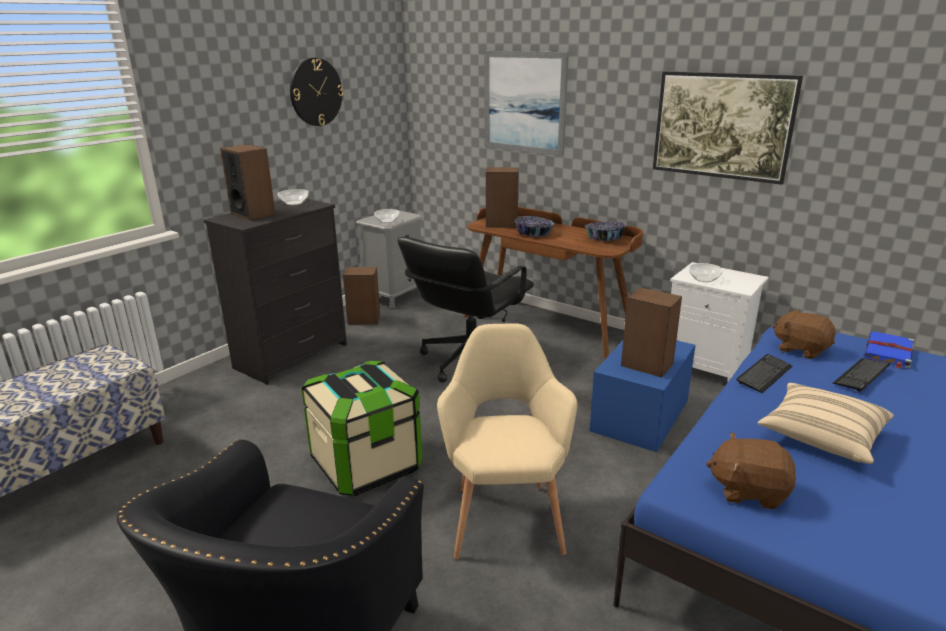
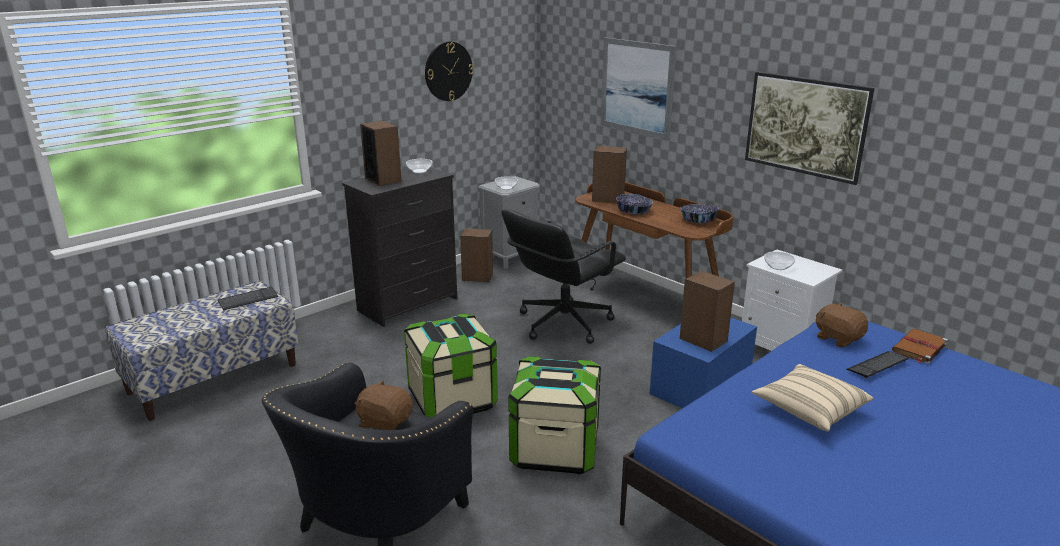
camera: 10 degrees right, 0 degrees up
(505, 514) = (555, 449): beige armchair -> storage box
(748, 490) = (723, 441): brown plush toy -> brown plush toy (385, 423)
(764, 374) = (790, 356): keyboard -> keyboard (248, 299)
(888, 352) = (919, 348): blue book -> brown book

